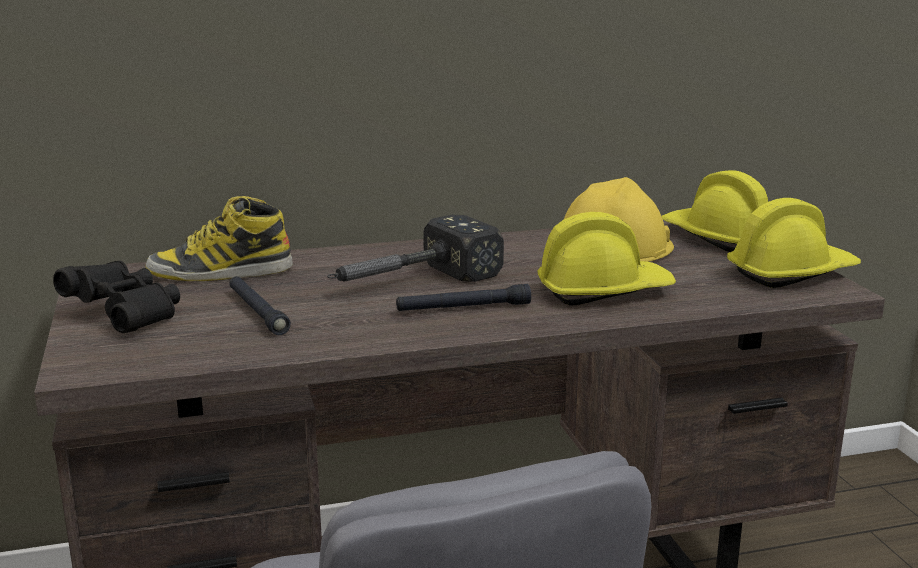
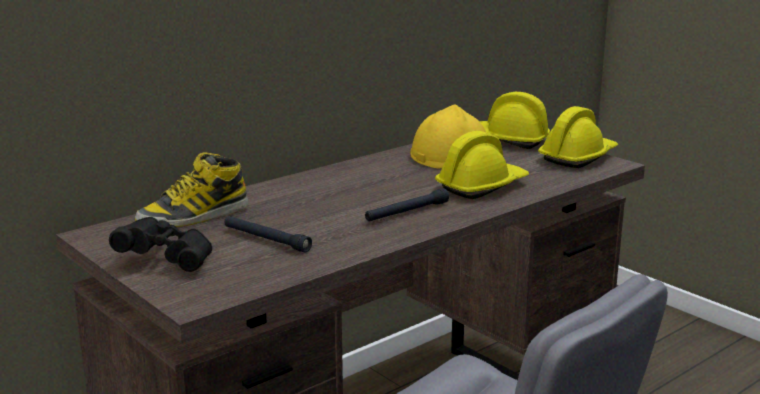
camera: 25 degrees left, 0 degrees up
(409, 282) = (345, 201): hammer -> none

